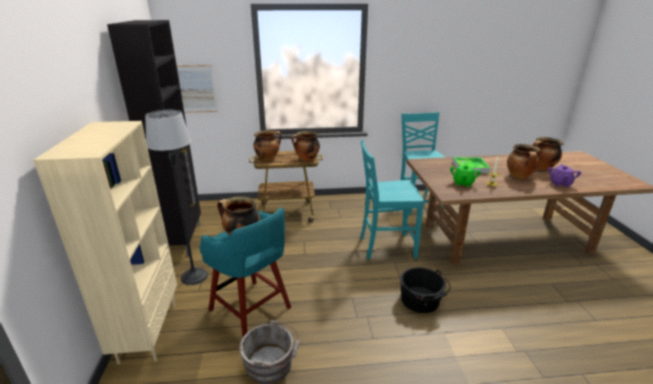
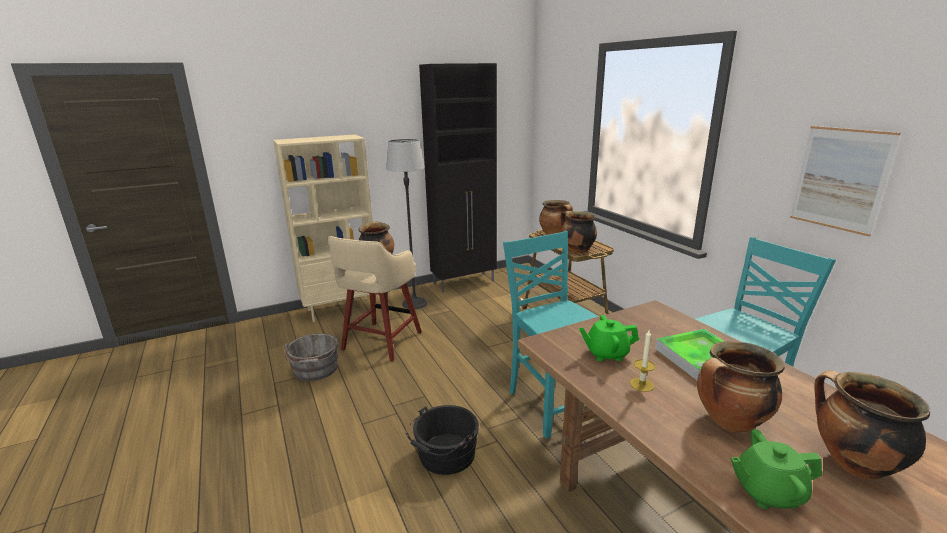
camera: 70 degrees right, 5 degrees down
(196, 89) = (549, 142): picture -> picture (840, 179)
(251, 310) = (380, 342): turquoise stool -> beige stool
(560, 184) = (767, 492): purple teapot -> green teapot

